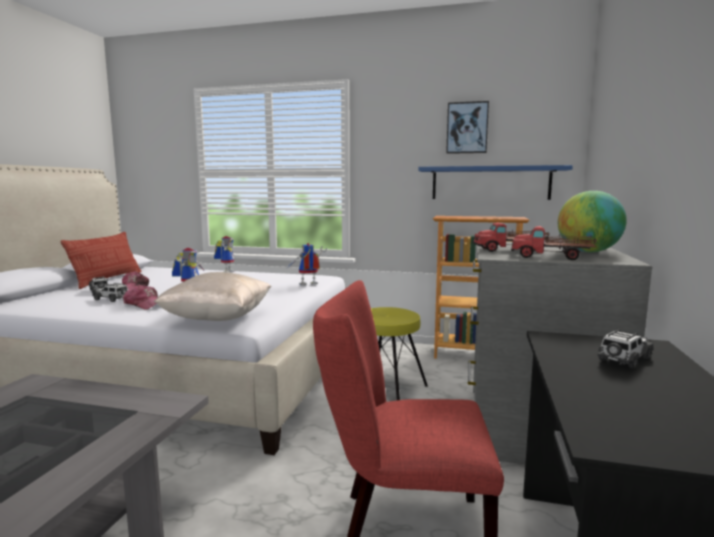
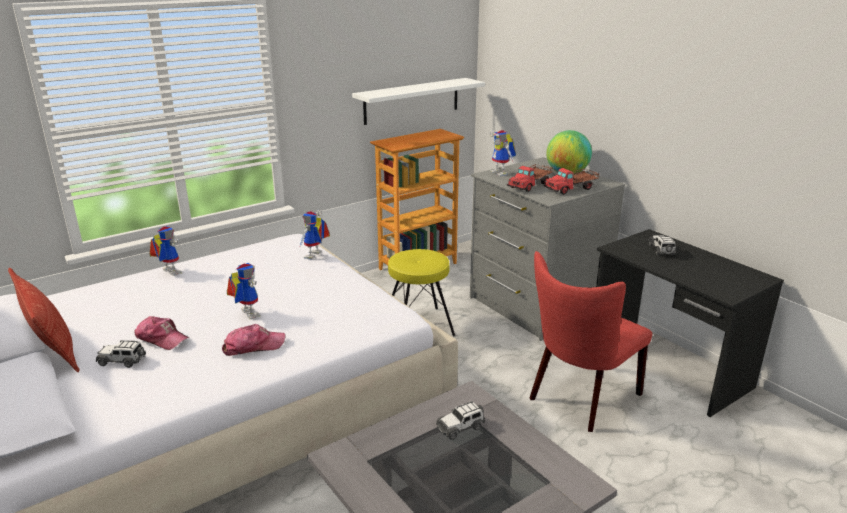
camera: 50 degrees left, 15 degrees up
(112, 299) = (191, 359): toy car -> toy car (460, 427)
(218, 319) = (370, 324): beige pillow -> none
(467, 128) = (390, 47): picture -> none
(490, 183) = (412, 100): blue shelf -> white shelf
(510, 243) = (502, 173): none -> toy robot

